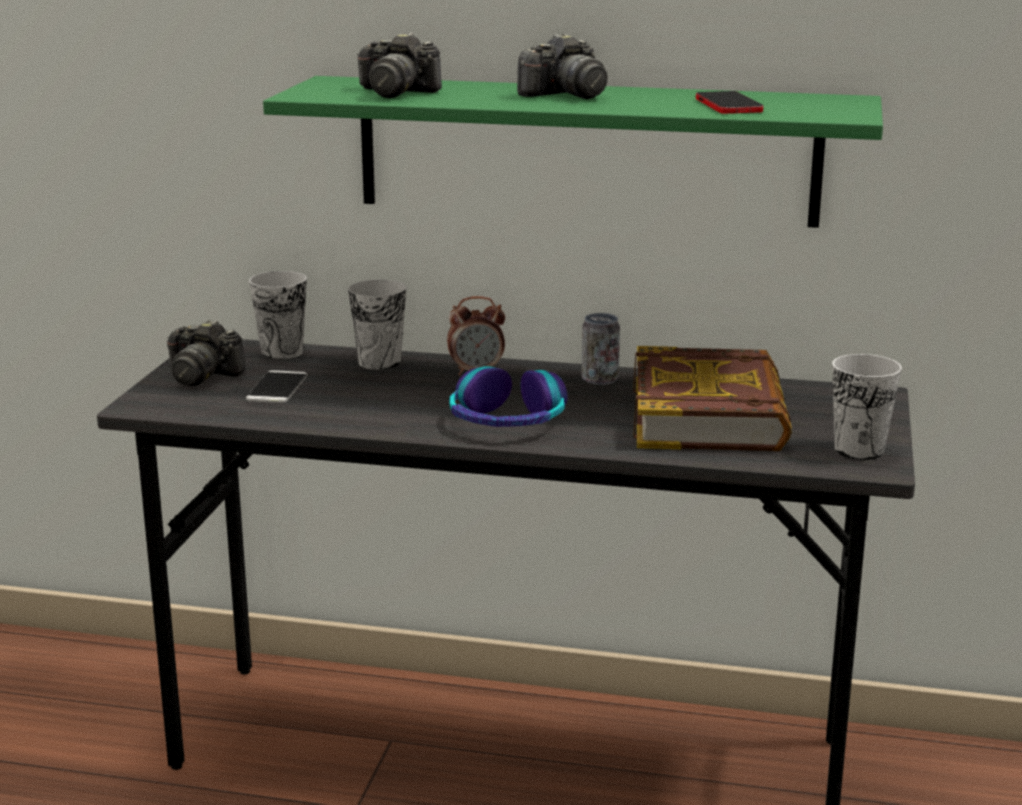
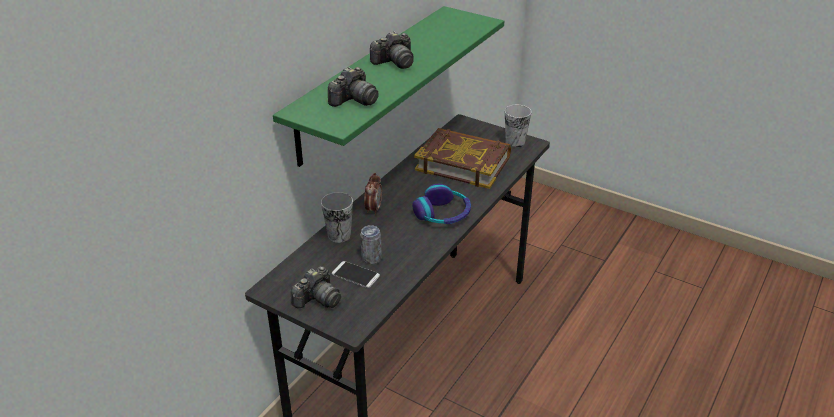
camera: 70 degrees left, 15 degrees up
(282, 352) = (299, 265): cup -> none
(566, 95) = (394, 62): camera -> camera turned 75 degrees clockwise
(599, 379) = (405, 178): can -> can (371, 258)
(728, 105) = (446, 36): phone -> none

